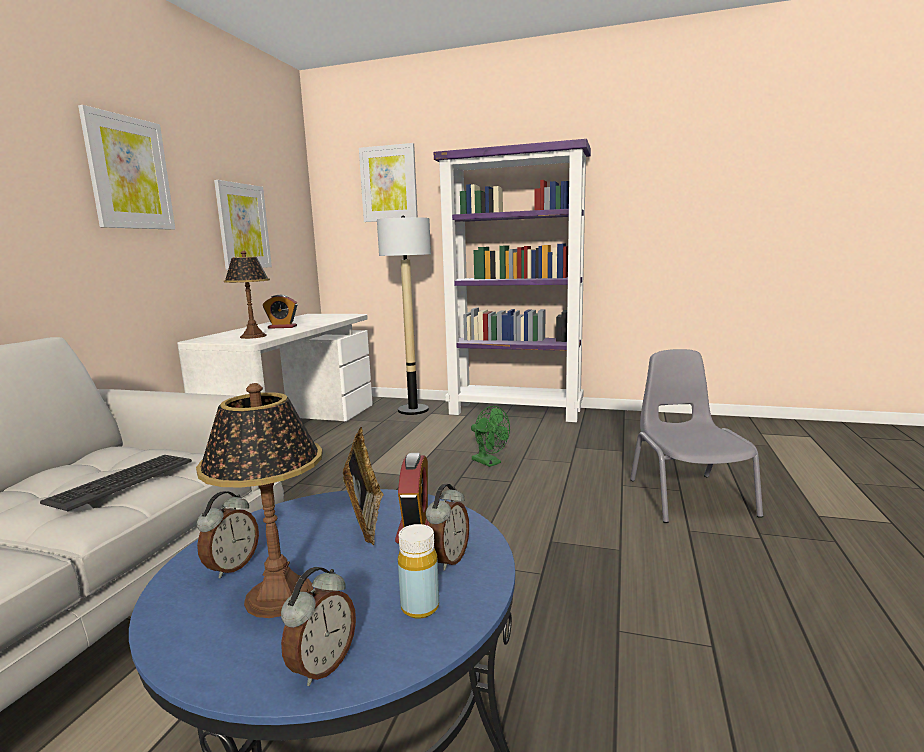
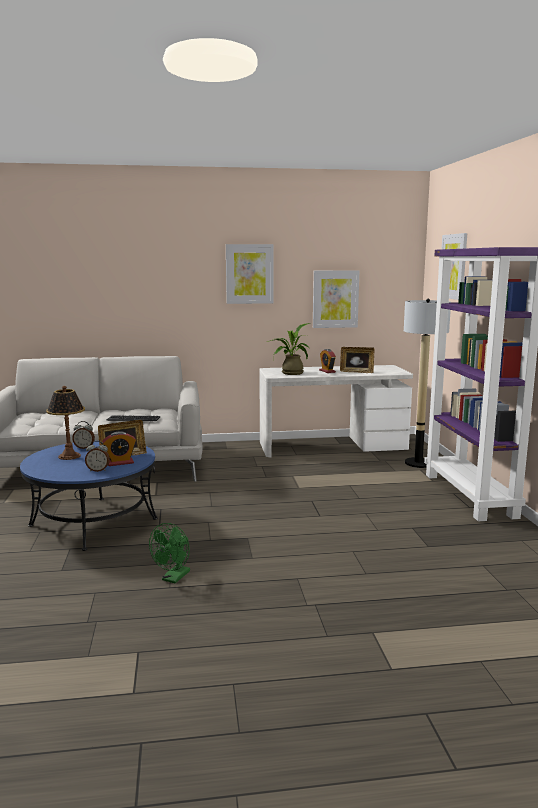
camera: 65 degrees right, 0 degrees up
(253, 336) = (289, 373): table lamp -> potted plant
(314, 321) = (356, 372): none -> picture frame
(322, 665) = (38, 467): alarm clock -> none
(420, 607) = (67, 471): yellow bottle -> none
(489, 463) = (344, 504): green fan -> green fan (174, 578)
(689, 496) = (356, 577): grey chair -> none

